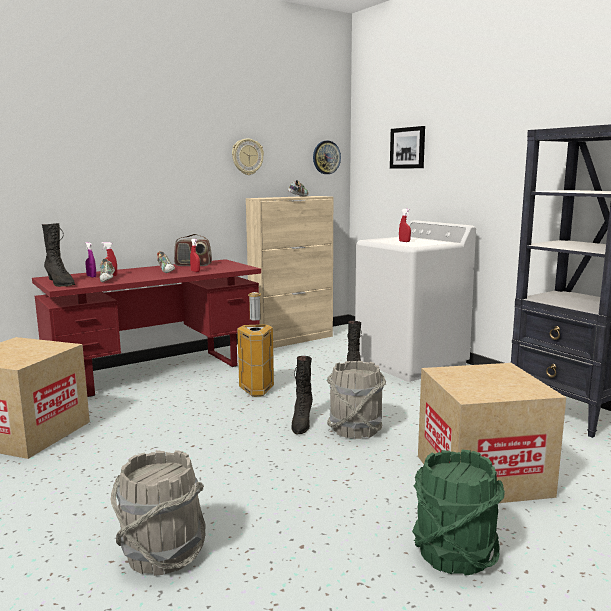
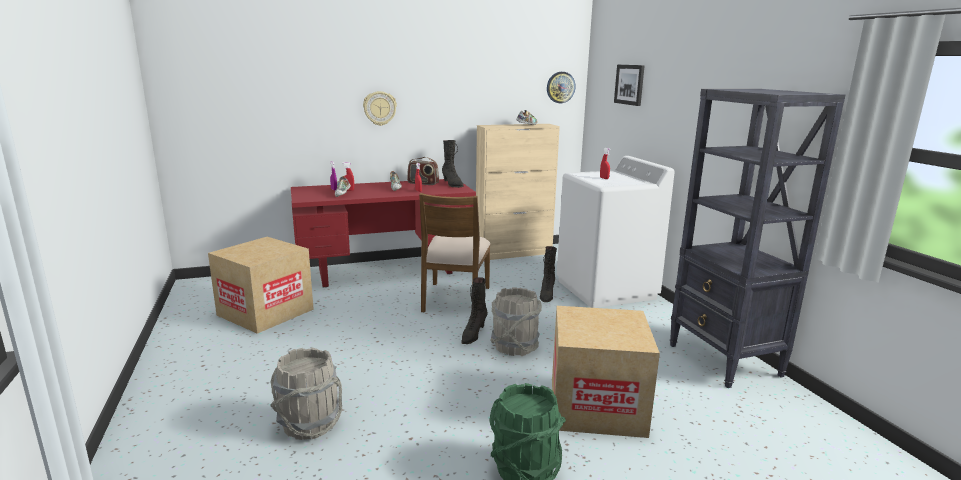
camera: 15 degrees right, 5 degrees up
(60, 284) = (305, 195): black boot -> black boot (452, 184)
(247, 157) = (481, 87): wall clock -> wall clock (379, 108)
(256, 390) = (454, 299): trash can -> brown chair

